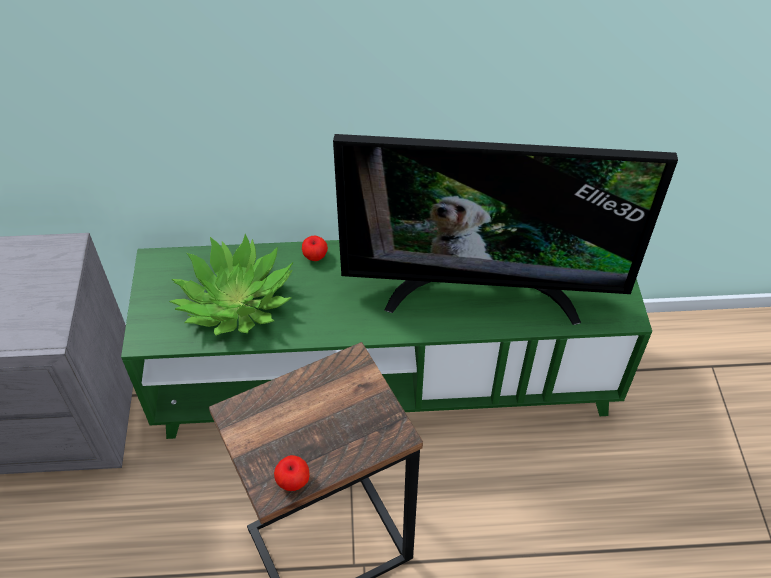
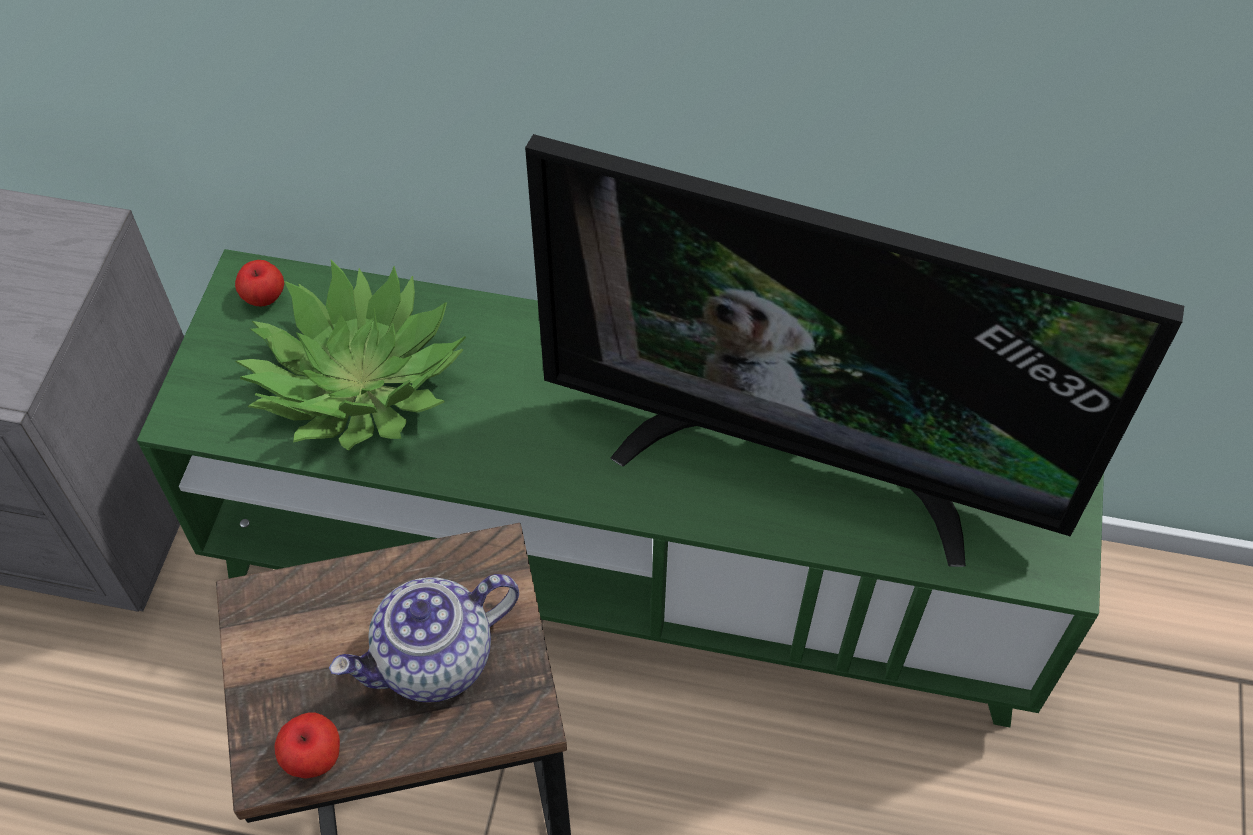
camera: 15 degrees right, 5 degrees up
(315, 256) = (521, 328): apple -> apple (264, 297)
(341, 418) = (434, 660): none -> teapot

